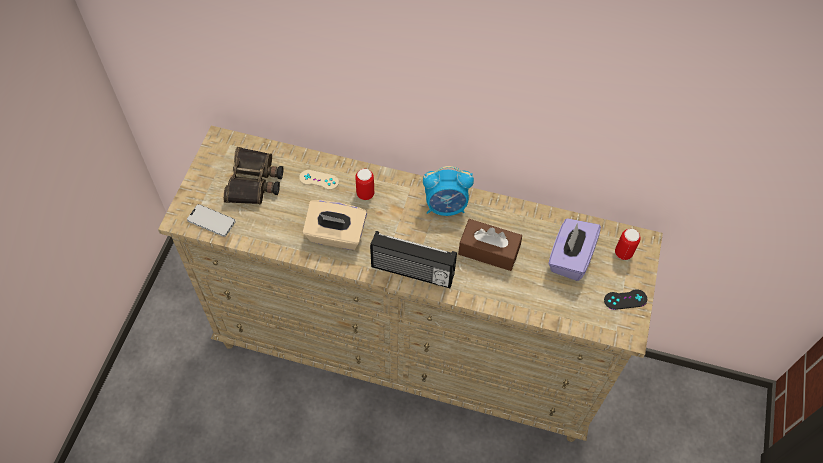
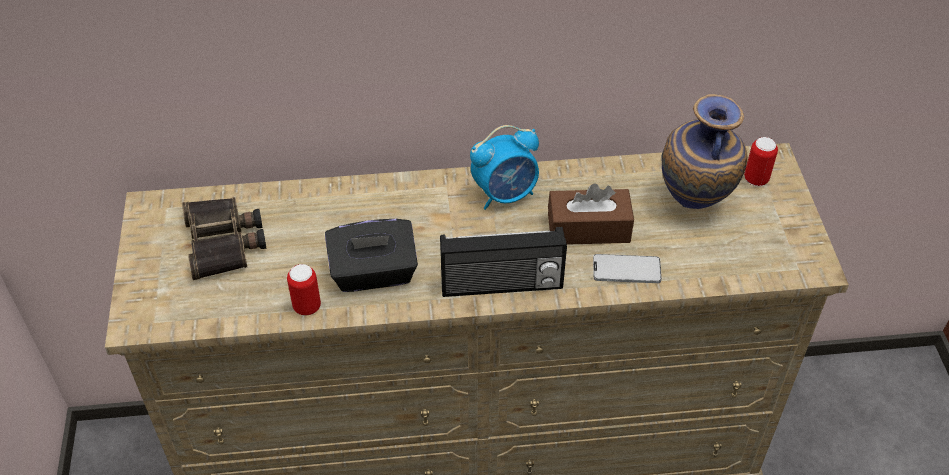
camera: 20 degrees left, 10 degrees down
(211, 221) = (183, 311): phone -> phone (626, 270)
(319, 180) = (316, 213): beige game controller -> none
(336, 236) = (374, 274): beige tissue box -> black tissue box
(365, 194) = (389, 211): can -> can (307, 307)
(569, 258) = (695, 205): purple tissue box -> vase
(625, 299) = (789, 230): black game controller -> none

